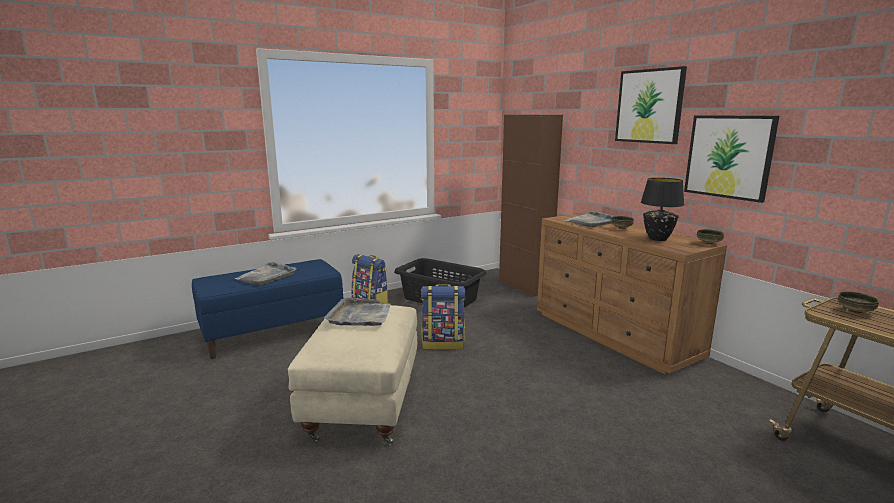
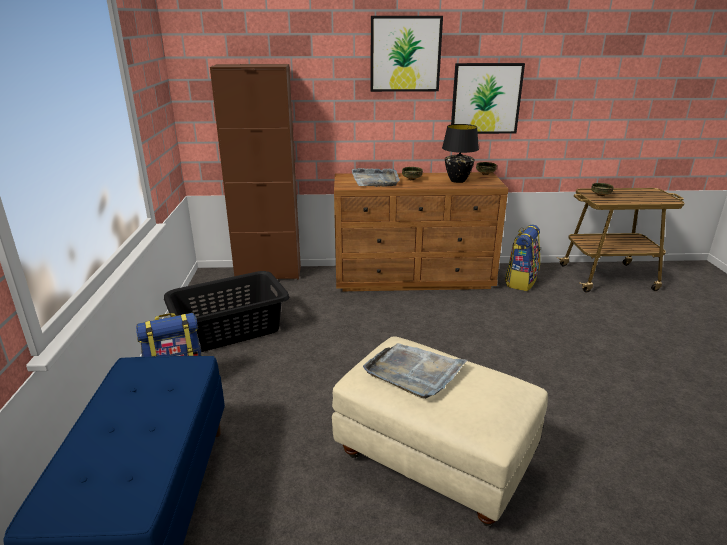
camera: 60 degrees left, 10 degrees up
(267, 276) = (132, 427): grey tray -> none
(443, 343) = (345, 366): backpack -> backpack (520, 281)

